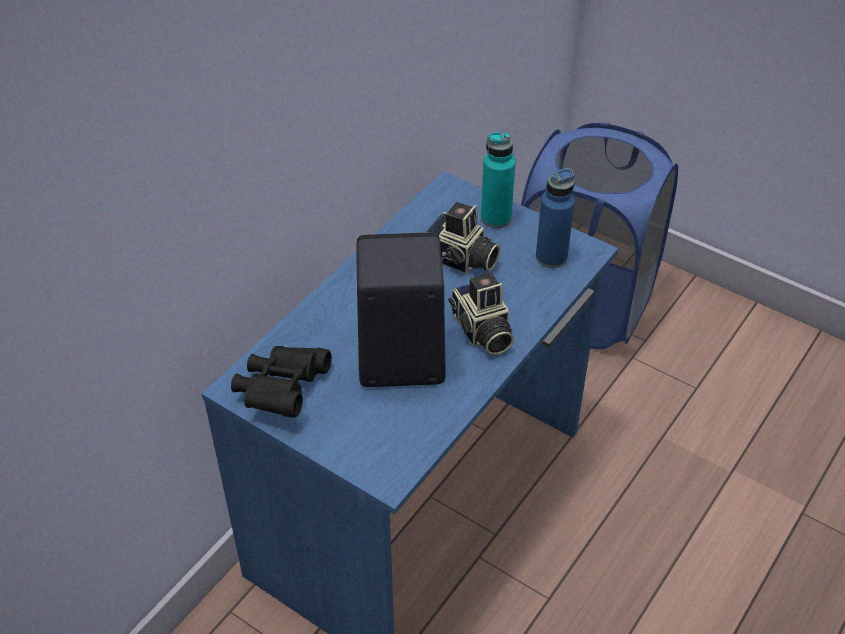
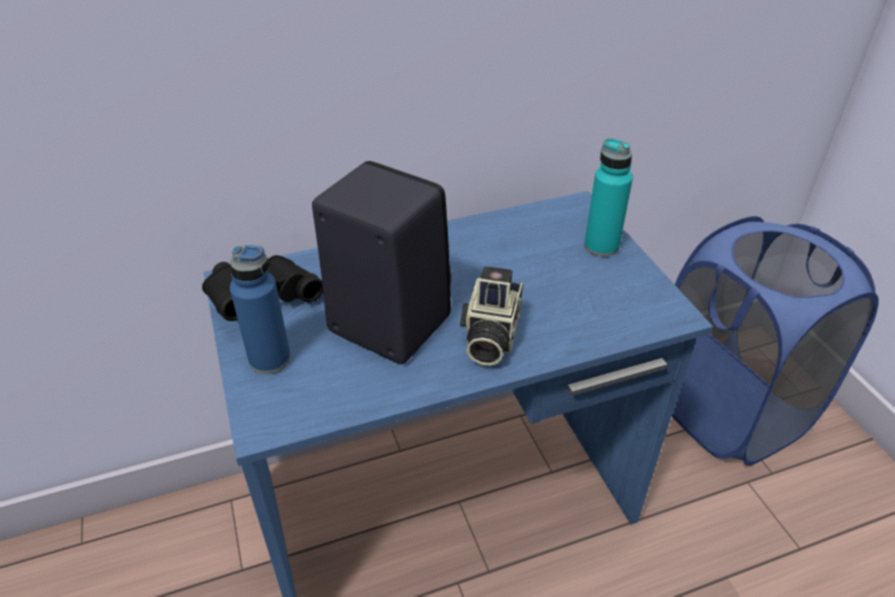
camera: 35 degrees right, 5 degrees down
(460, 260) = (531, 266): camera -> none
(551, 257) = (627, 303): blue bottle -> blue bottle (270, 359)

